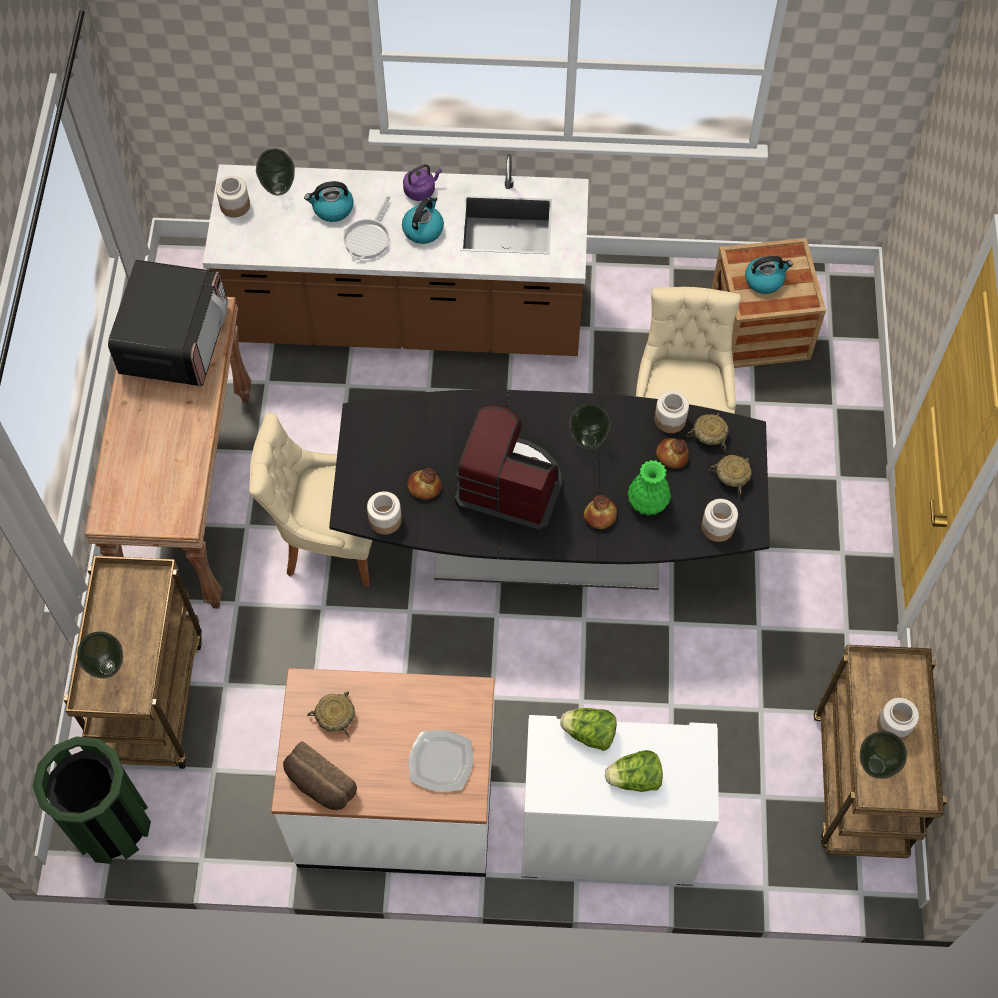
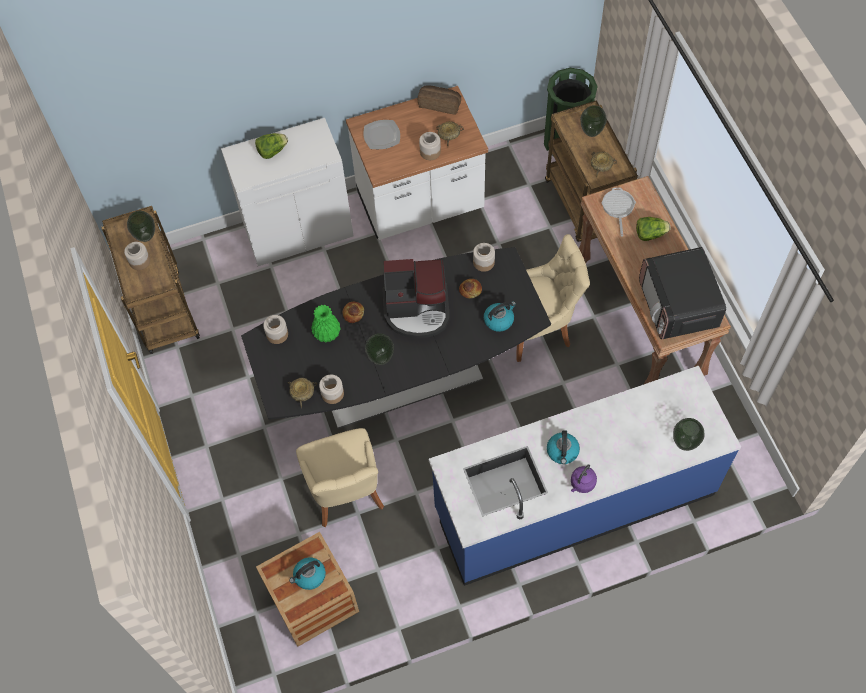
camera: 160 degrees right, 0 degrees up
(235, 206) = (706, 417): jar -> jar (430, 151)
(332, 209) = (636, 442): kettle -> kettle (499, 320)
(368, 238) = (597, 429): frying pan -> frying pan (618, 207)
(407, 318) = (574, 501): brown counter -> blue counter
(589, 734) = (305, 163): lettuce -> lettuce (650, 234)
(672, 455) = (322, 369): bread -> none
(732, 477) = (278, 370): beige bowl -> beige bowl (601, 165)

